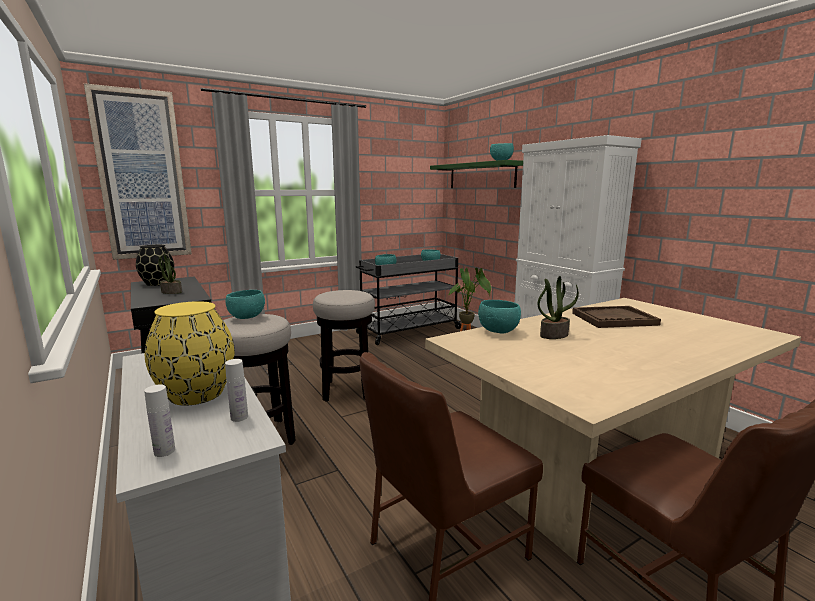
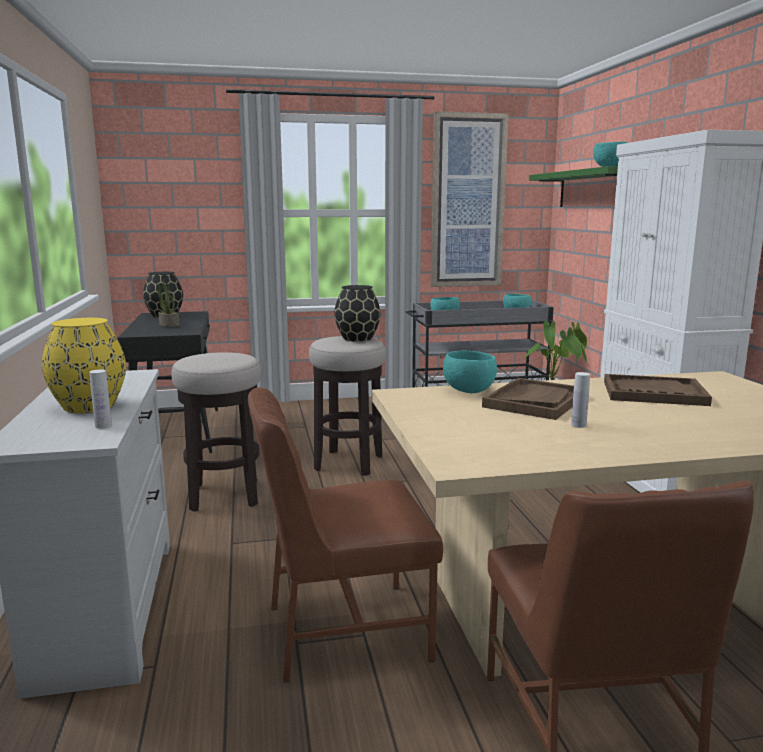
camera: 20 degrees right, 0 degrees up
(142, 176) = (161, 193): picture -> picture (467, 202)
(164, 451) = (26, 439): white bottle -> white bottle (578, 425)
(247, 317) = (215, 354): turquoise bowl -> none
(350, 292) = (357, 338): none -> black vase
(554, 335) = (535, 401): potted plant -> brown tray

